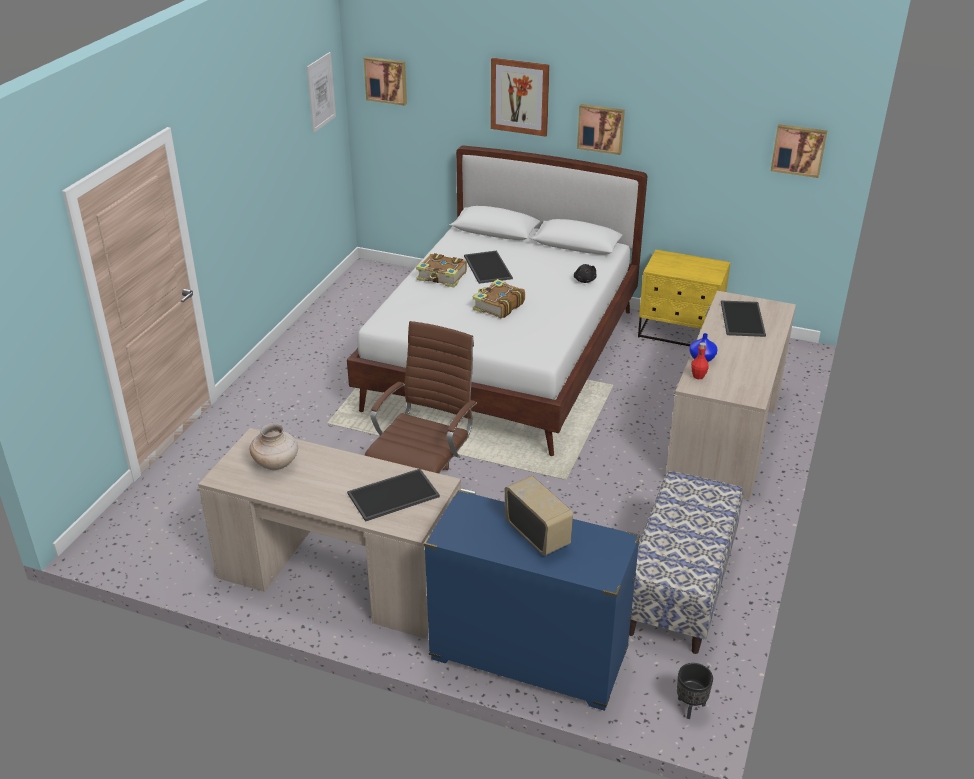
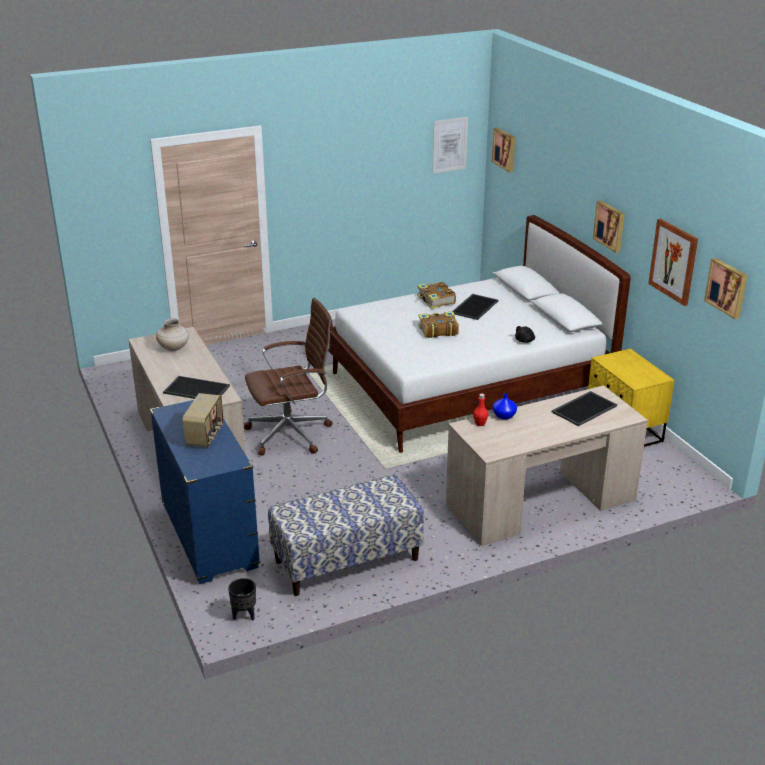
camera: 45 degrees right, 5 degrees down
(520, 96) = (569, 183): picture -> picture (674, 261)

